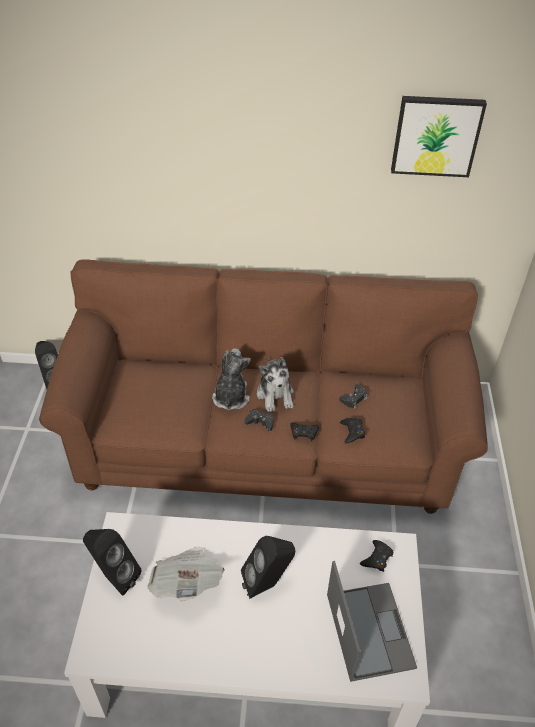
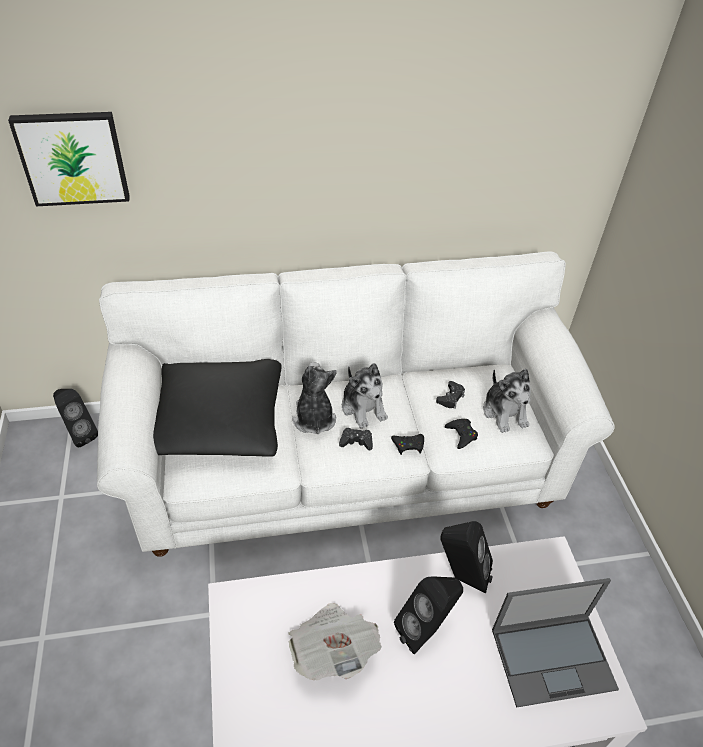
camera: 15 degrees left, 0 degrees up
(114, 577) = (242, 663): black speaker -> black speaker (460, 576)
(151, 385) = (218, 421): none -> black pillow
(265, 442) = (346, 462): brown sofa -> white sofa
(369, 629) = (554, 658): laptop -> laptop turned 105 degrees clockwise
(377, 558) = (534, 573): black game controller -> none
(398, 419) = (504, 412): none -> plush toy
(436, 135) = (516, 89): picture -> picture (73, 158)

